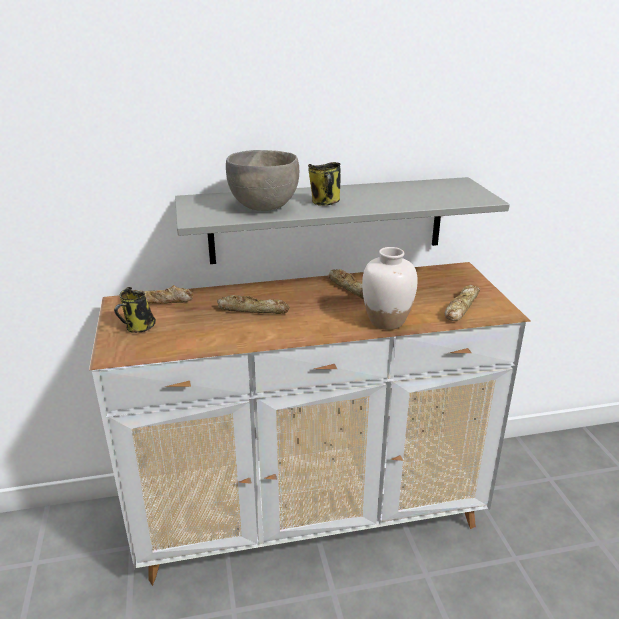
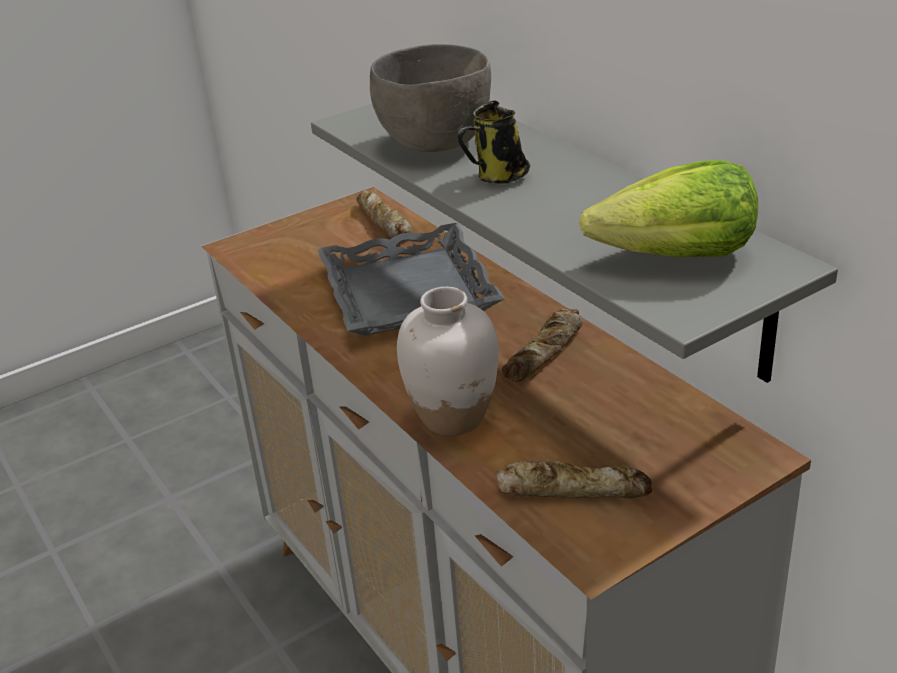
camera: 70 degrees right, 5 degrees up
(138, 328) = (306, 236): mug -> none
(253, 310) = (406, 292): bread -> grey tray
(441, 192) = (676, 258): none -> lettuce

